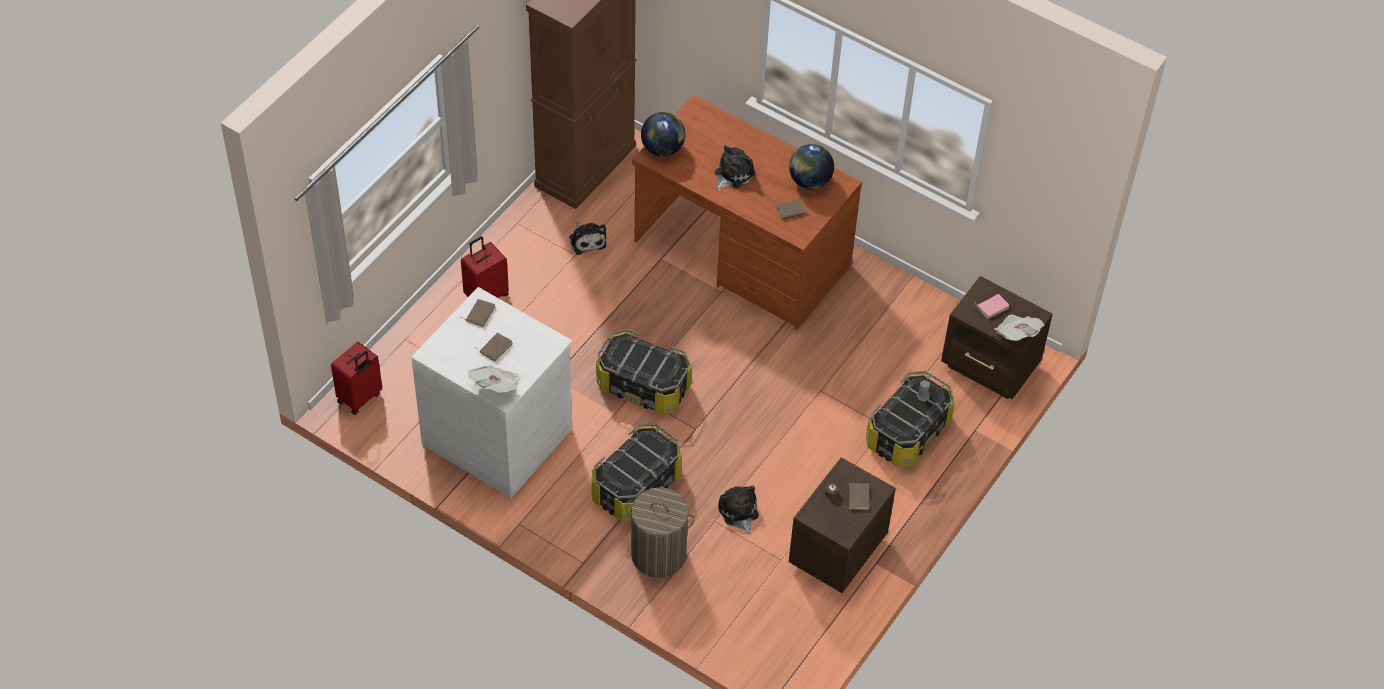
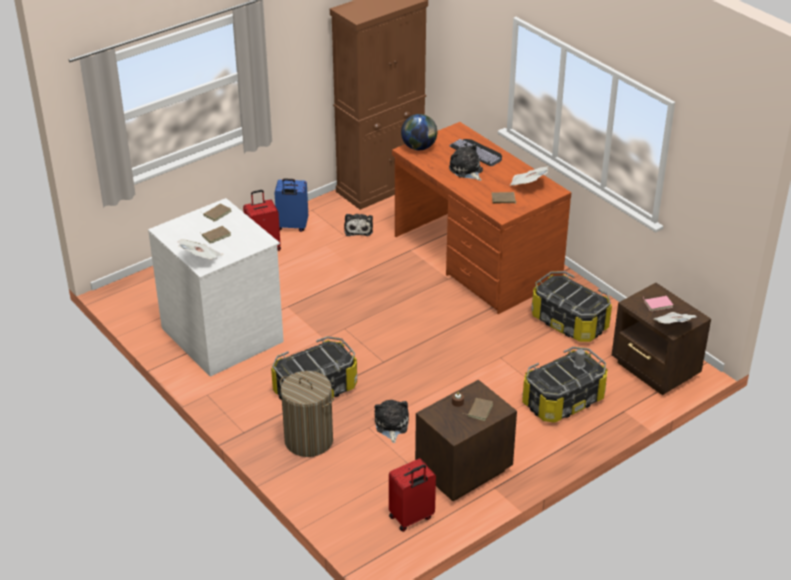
camera: 20 degrees right, 15 degrees down
(360, 398) = (133, 290): red suitcase -> red suitcase (411, 518)
(505, 254) = (292, 226): none -> blue suitcase
(643, 386) = (355, 326): storage box -> storage box (569, 322)
(732, 174) = (466, 170): plush toy -> plush toy turned 90 degrees counterclockwise
(734, 141) = (478, 152): none -> keyboard
(809, 181) = (527, 185): globe -> newspaper

